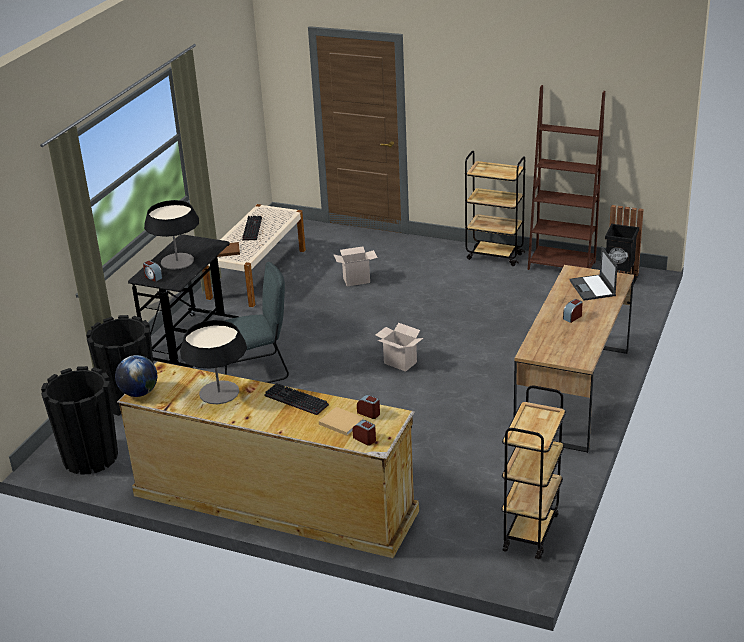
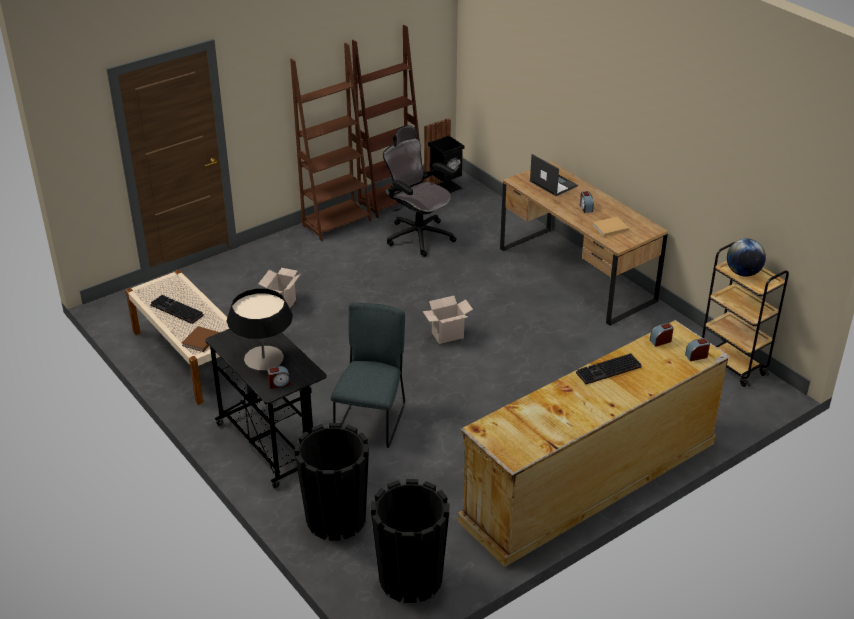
camera: 60 degrees left, 5 degrees up
(139, 393) = (512, 455): globe -> globe (743, 273)
(219, 392) = (556, 407): table lamp -> none
(340, 422) = (662, 359): beige book -> beige book (609, 228)
(495, 256) = (337, 223): brown cart -> brown bookcase
(525, 297) = (418, 237): none -> office chair
(592, 288) = (552, 183): laptop -> laptop turned 150 degrees counterclockwise

